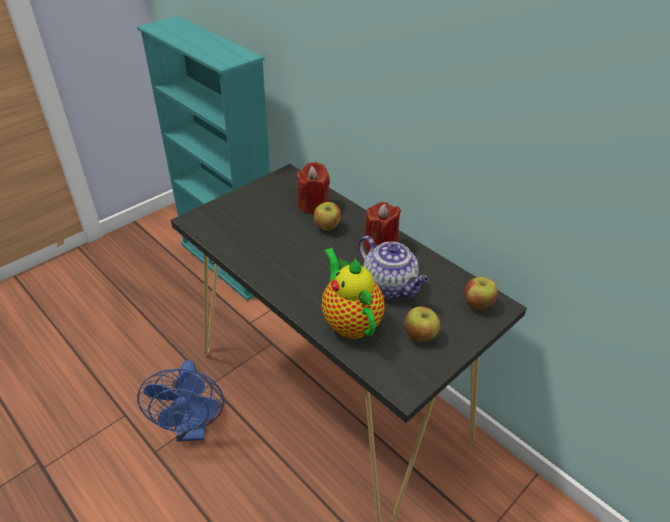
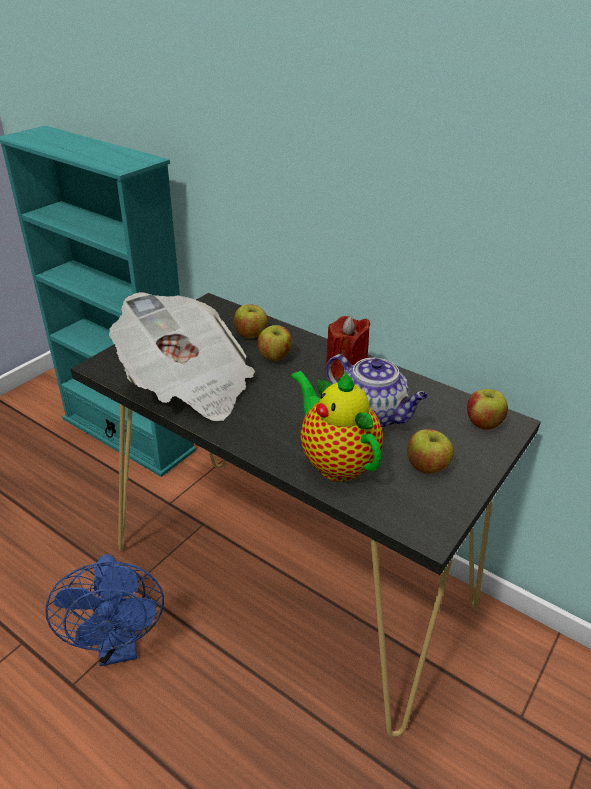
camera: 10 degrees left, 5 degrees down
(254, 243) = (188, 385): none -> newspaper
(313, 205) = (250, 335): red candle -> apple

